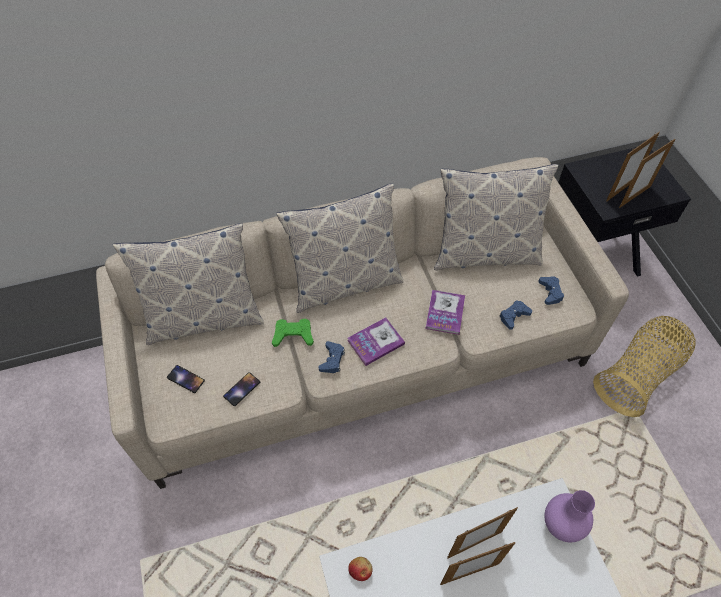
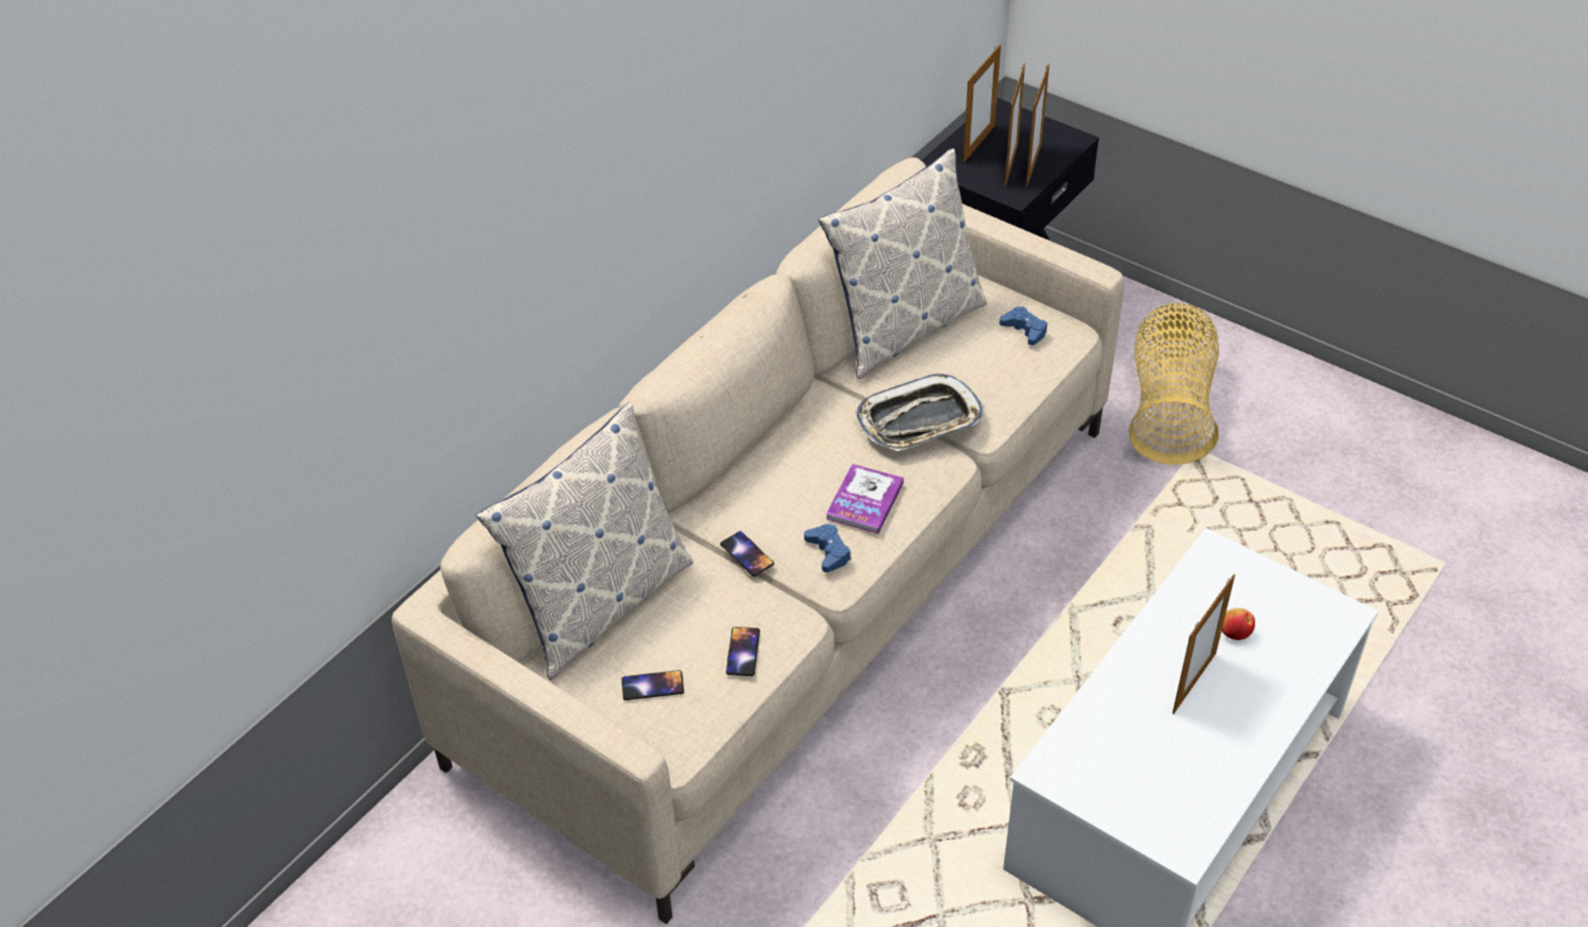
camera: 35 degrees left, 10 degrees down
(293, 335) = (747, 554): green game controller -> phone
(345, 283) = (755, 456): pillow -> none
(360, 570) = (1072, 759): apple -> apple (1235, 632)
(445, 313) = (919, 421): book -> tray
(474, 544) = (1173, 652): picture frame -> picture frame (978, 144)
(513, 316) = (1006, 380): blue game controller -> none
(561, 525) = (1246, 574): purple vase -> none

